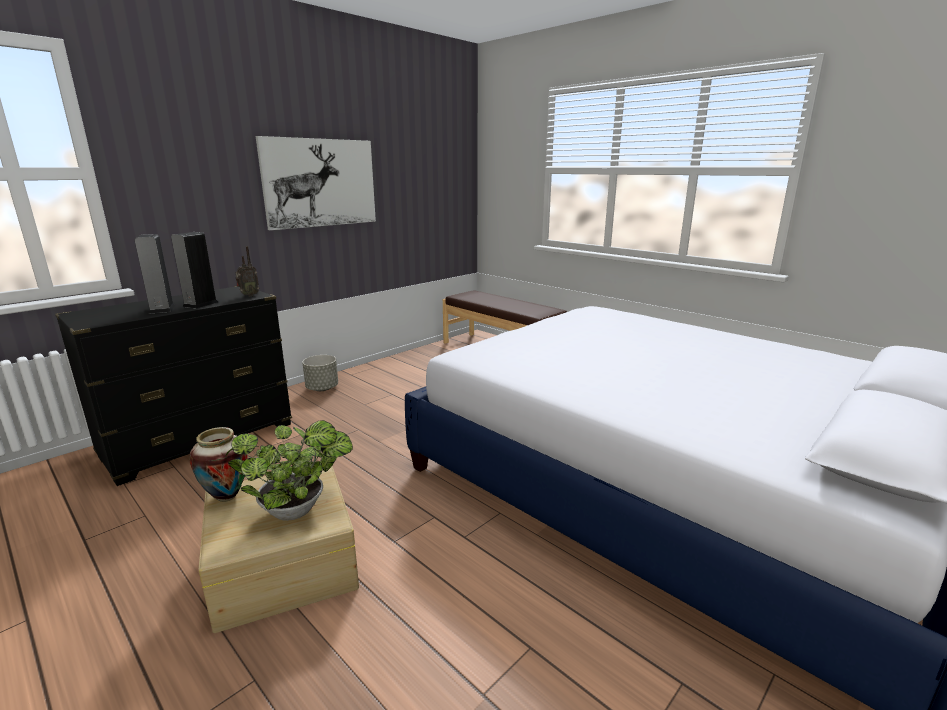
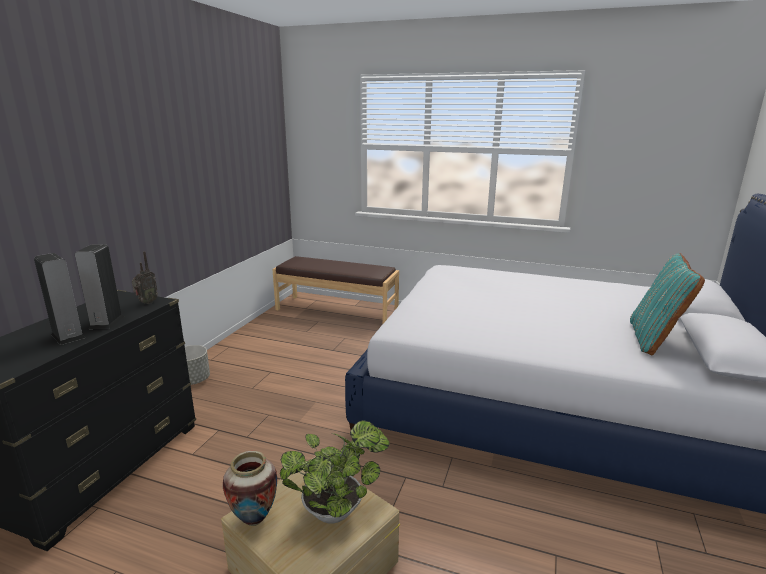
camera: 25 degrees left, 0 degrees up
(320, 183) = (167, 170): picture -> none
(784, 416) = (655, 339): none -> turquoise pillow

